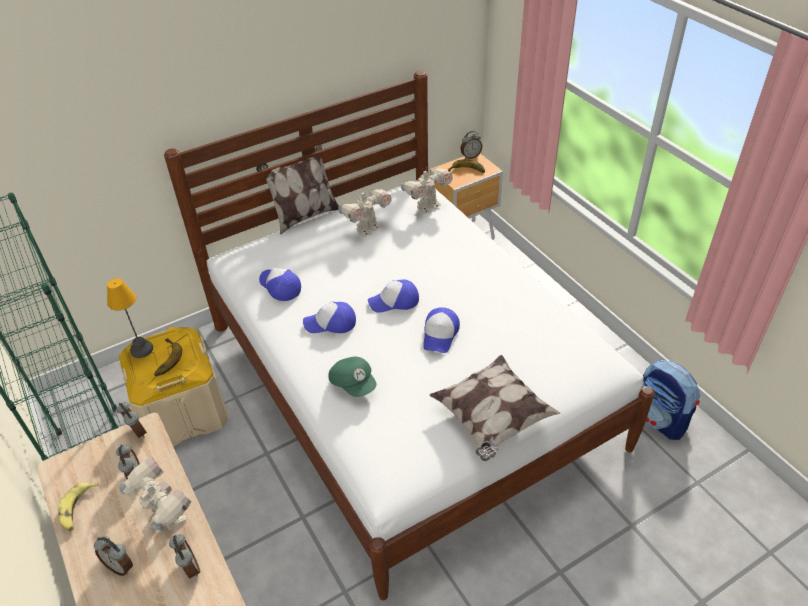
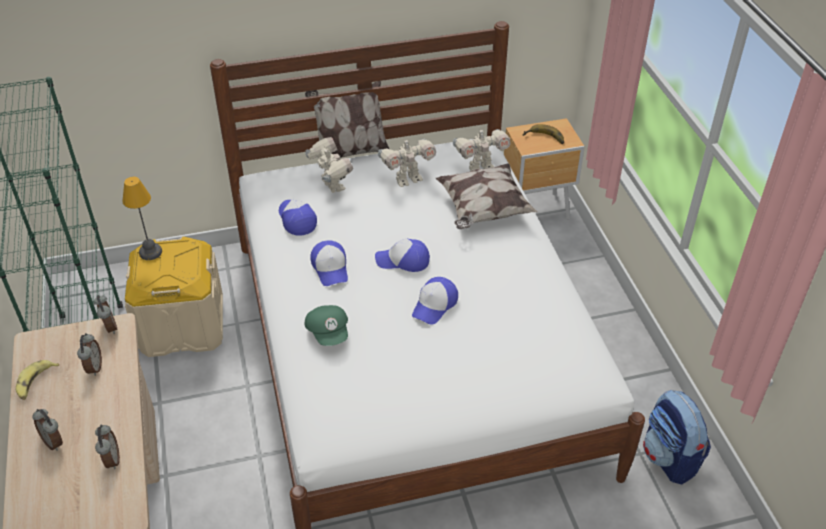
camera: 15 degrees right, 0 degrees up
(164, 359) = (168, 267): banana -> none
(167, 518) = (108, 411): toy robot -> toy robot (331, 186)
(330, 323) = (331, 268): cap -> cap turned 120 degrees counterclockwise
(470, 156) = (556, 123): alarm clock -> none
(492, 419) = (450, 401): pillow -> pillow (483, 210)

